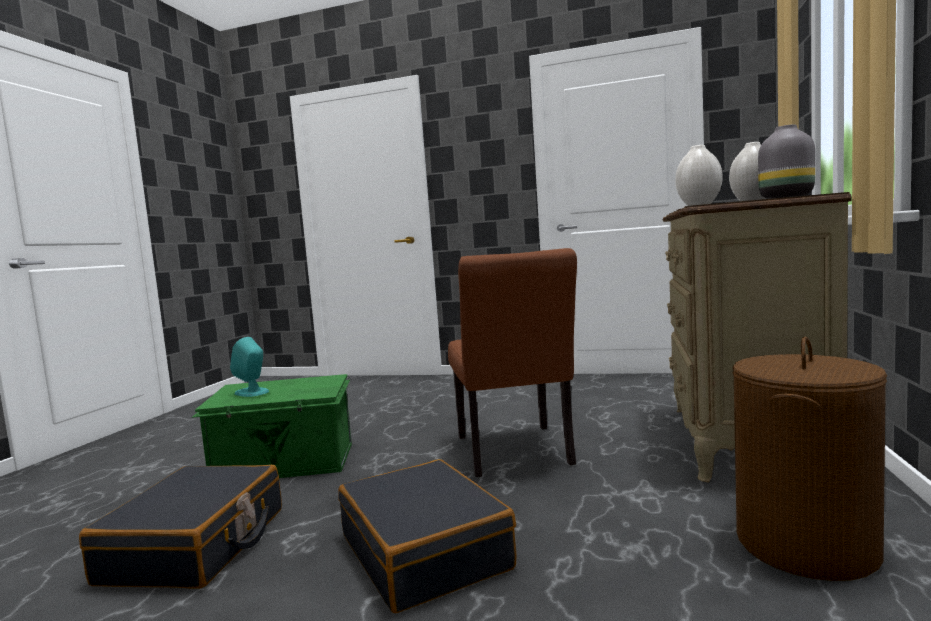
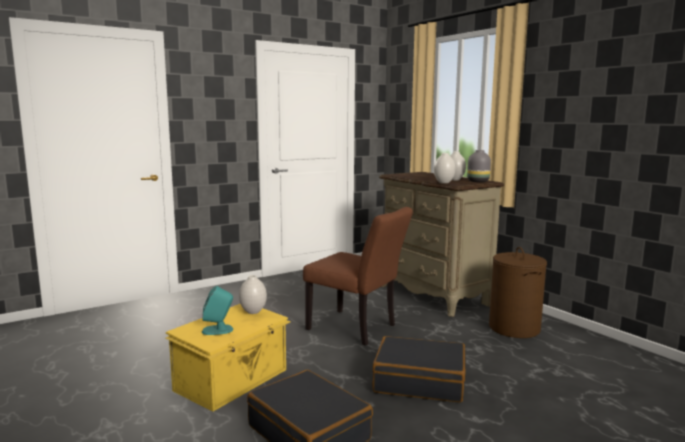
camera: 50 degrees left, 5 degrees up
(286, 464) = (233, 380): green storage box -> yellow storage box
(323, 384) = (253, 311): none -> white vase

